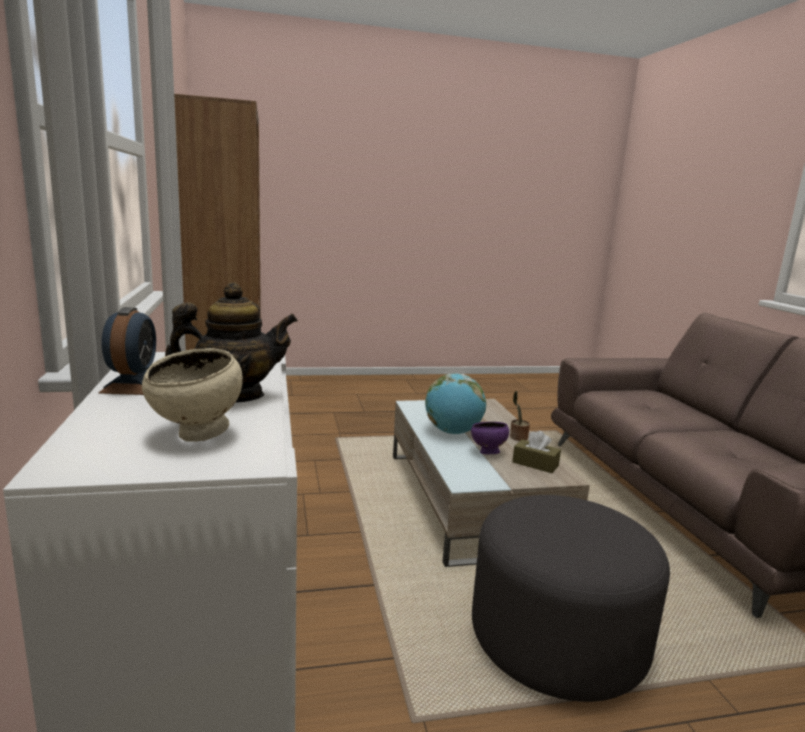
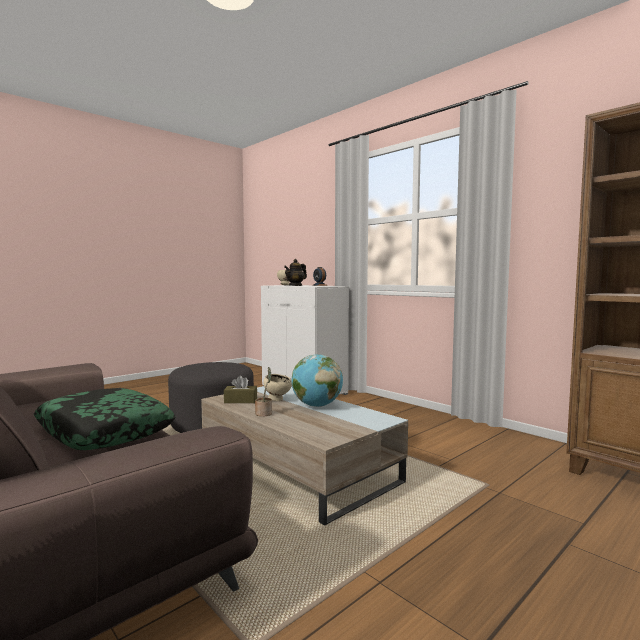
camera: 150 degrees right, 10 degrees down
(487, 453) = (277, 399): purple bowl -> beige bowl
(667, 417) = (104, 431): none -> pillow

